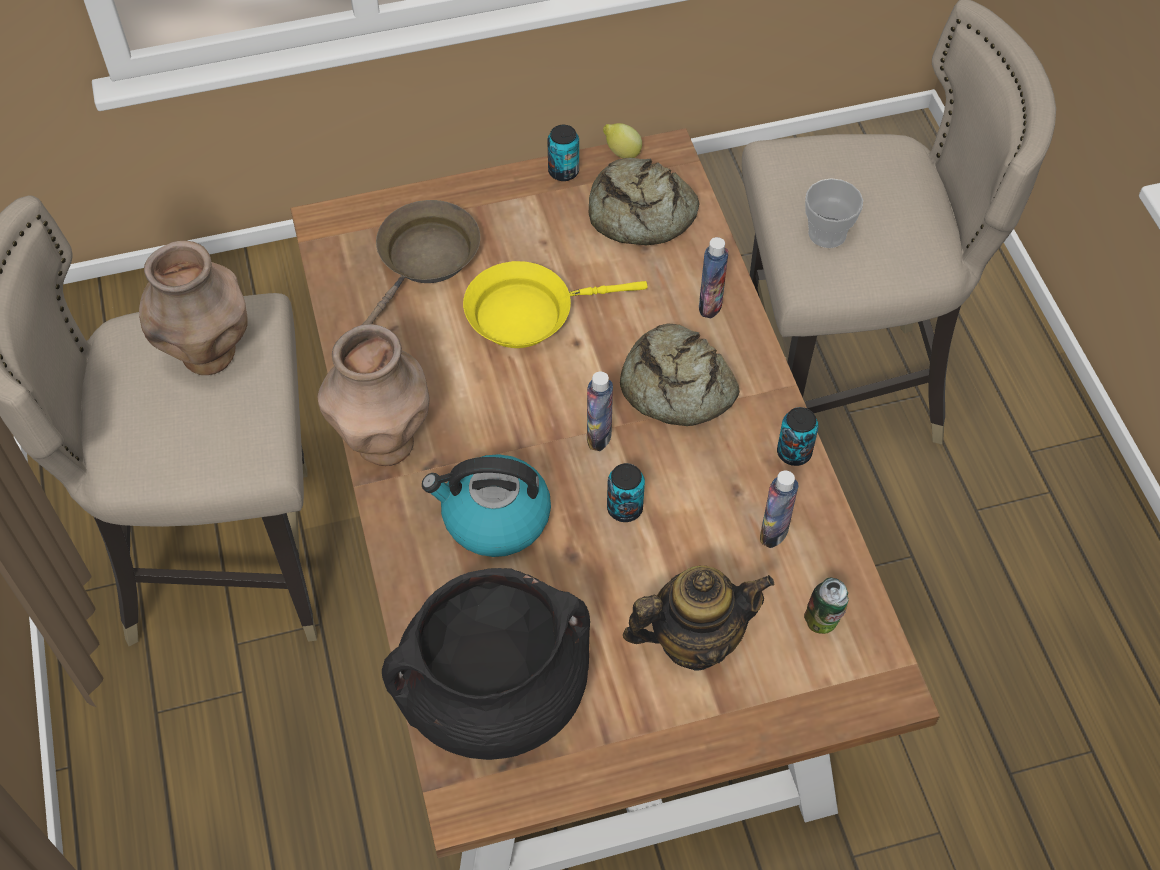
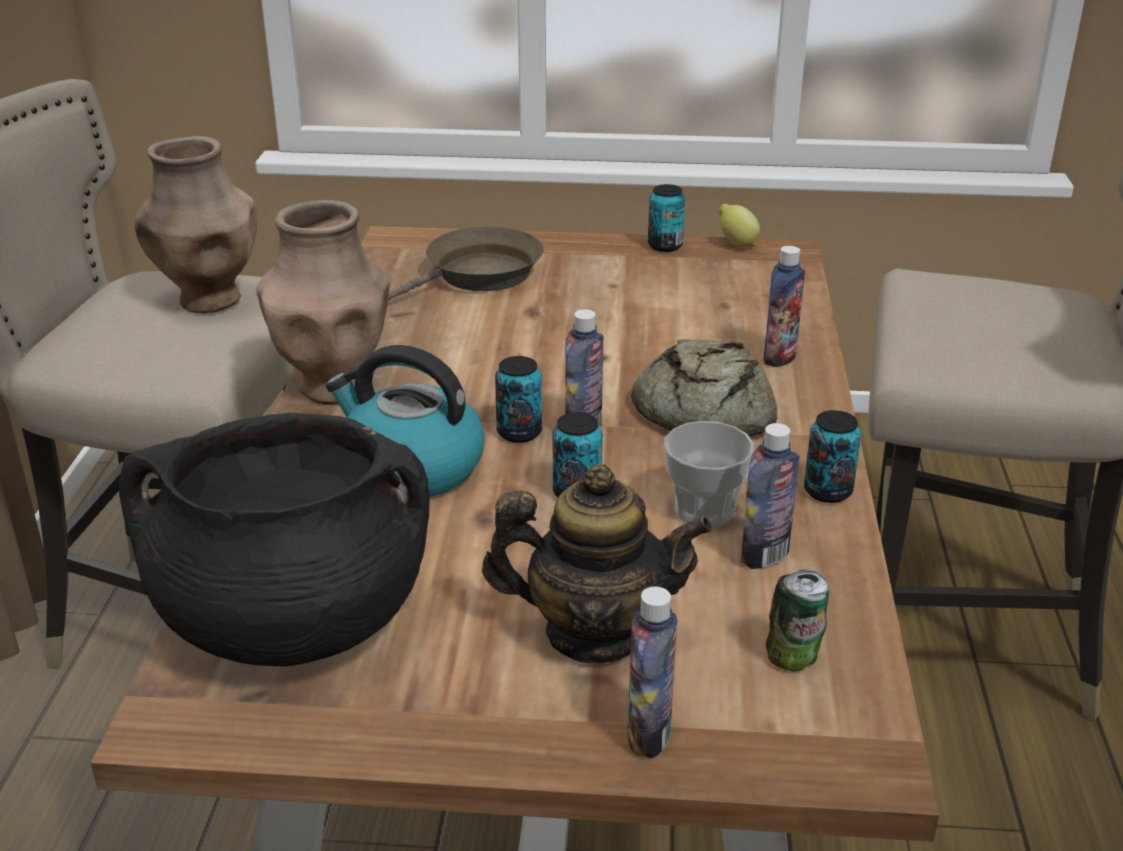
camera: 20 degrees right, 25 degrees down
(528, 313) = (562, 328): yellow frying pan -> none
(554, 454) = (519, 432): none -> can
(639, 214) = (732, 284): bread -> none
(760, 712) = (649, 734): none -> bottle
(827, 233) = (953, 336): cup -> cup (704, 510)

